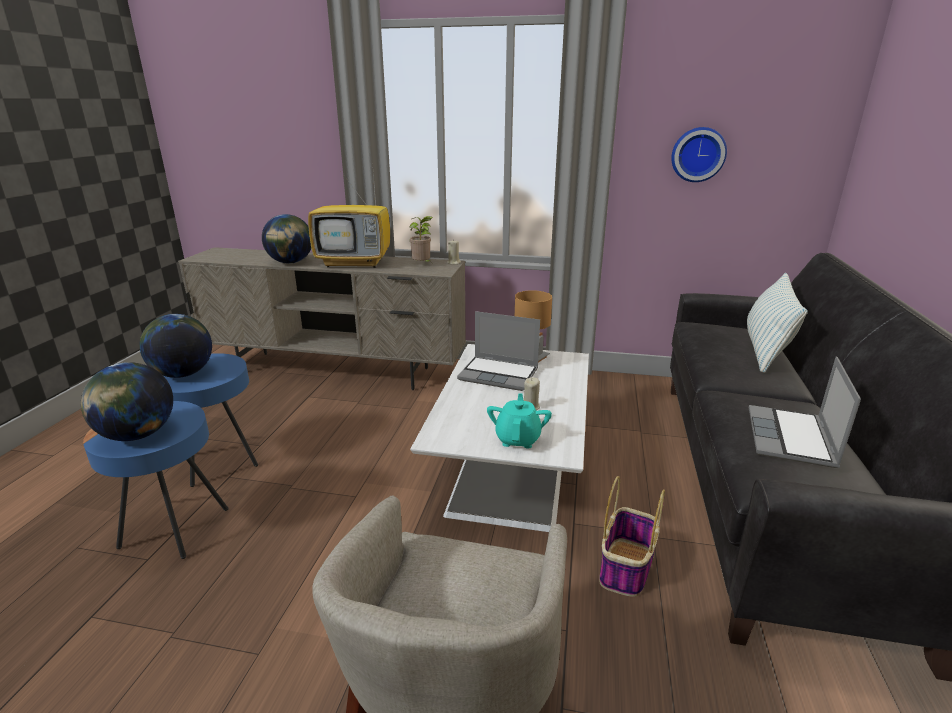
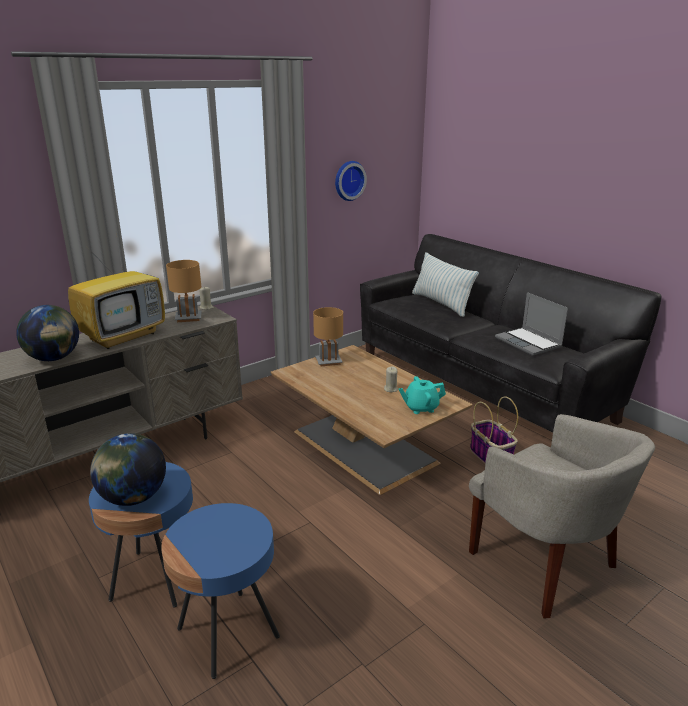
camera: 50 degrees left, 0 degrees up
(137, 435) = (228, 544): globe -> none
(422, 265) = (188, 318): potted plant -> brown table lamp
(499, 374) = (335, 380): laptop -> none
(511, 470) = (366, 448): white coffee table -> brown coffee table
(518, 439) = (420, 408): turquoise teapot -> turquoise teapot turned 60 degrees counterclockwise

